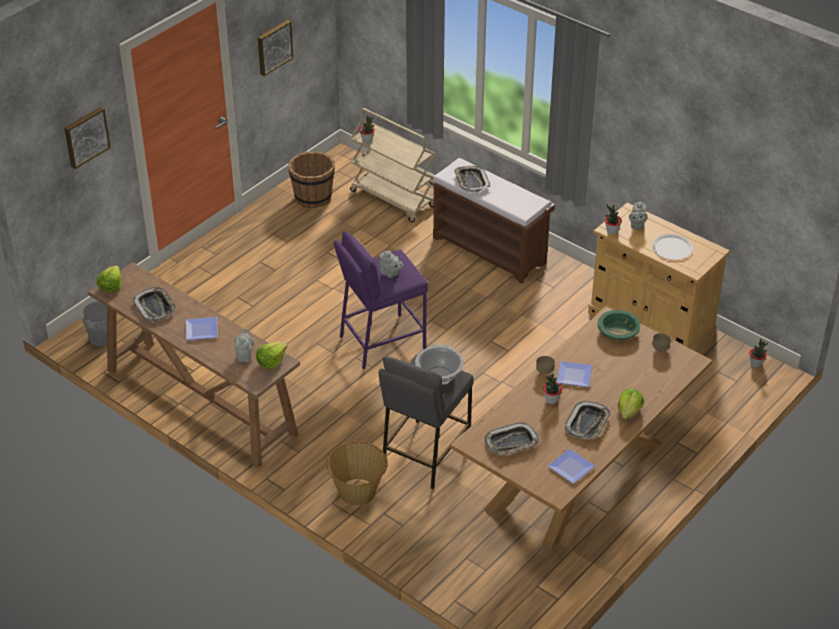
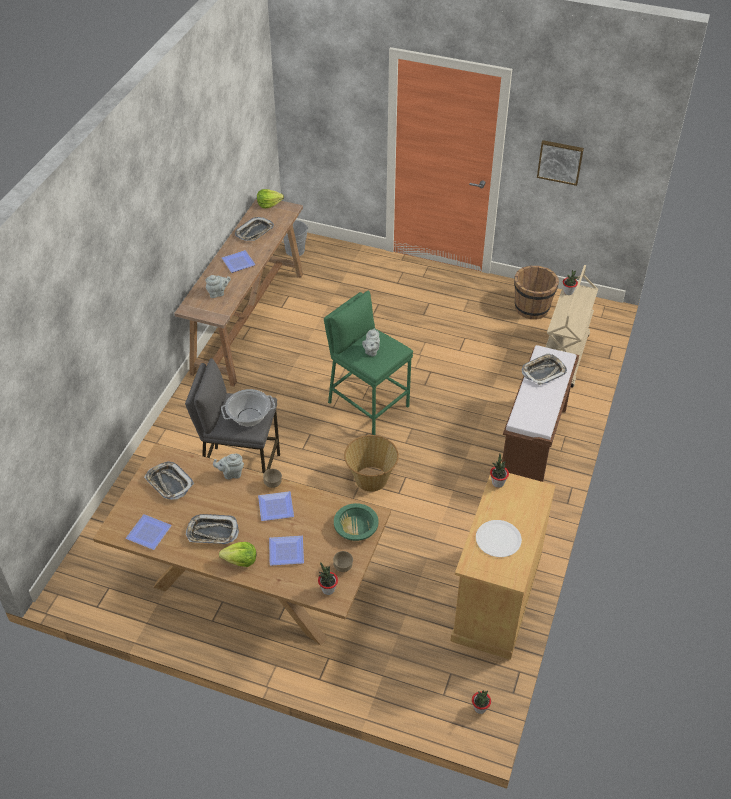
camera: 70 degrees right, 5 degrees up
(85, 136) = (341, 100): picture -> none
(271, 361) = (217, 309): lettuce -> none
(358, 492) = (182, 440): basket -> basket (371, 479)
(381, 341) = (368, 404): purple stool -> green stool
(551, 400) = (235, 498): potted plant -> potted plant (328, 589)
(628, 380) = (285, 551): none -> plate
(637, 225) = (519, 501): grey teapot -> grey teapot (231, 474)

